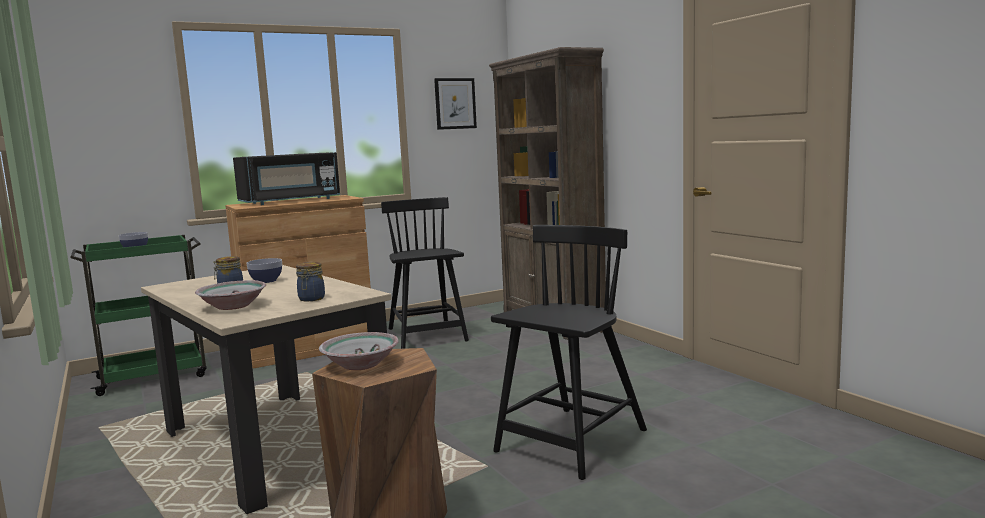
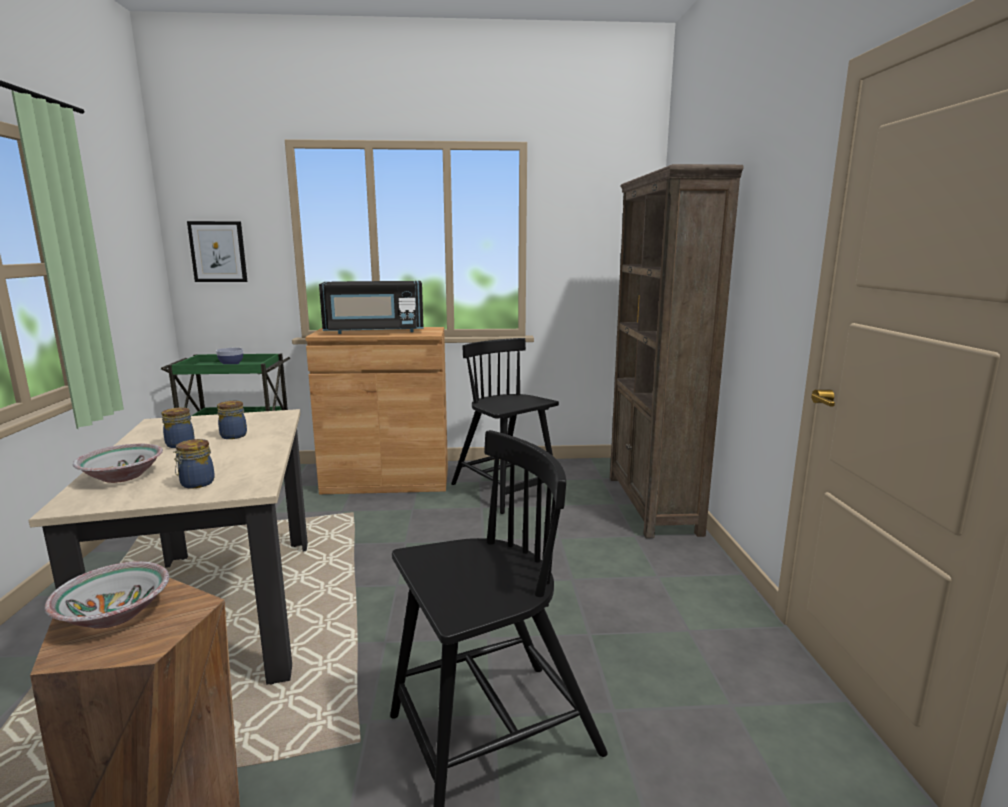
camera: 25 degrees right, 5 degrees up
(266, 281) = (233, 435): bowl -> jar
(427, 335) = (505, 490): black chair -> black chair turned 45 degrees counterclockwise
(455, 103) = (589, 230): picture -> picture (218, 252)

